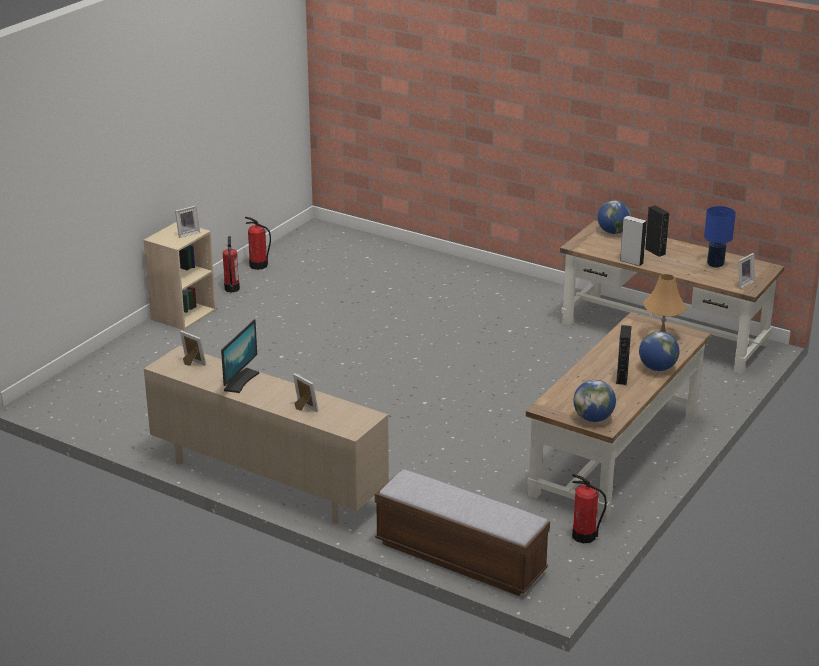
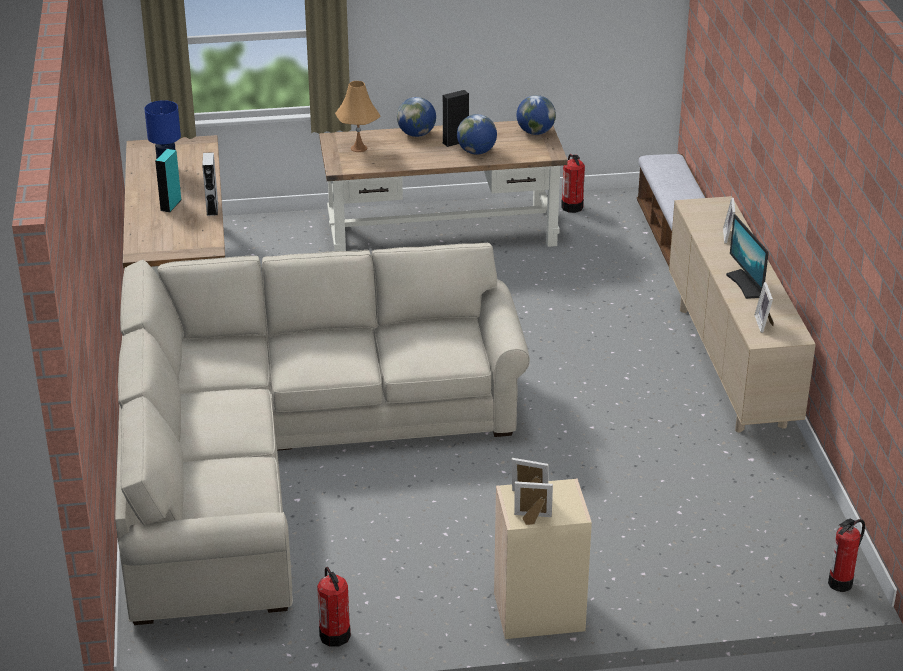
camera: 130 degrees left, 5 degrees up
(231, 289) = (426, 616): fire extinguisher -> fire extinguisher (840, 583)
(240, 381) = (746, 285): monitor -> monitor turned 90 degrees counterclockwise
(415, 300) = (285, 458): none -> beige sofa
(613, 232) = (146, 241): globe -> globe (476, 152)
(655, 251) = (171, 205): black speaker -> turquoise speaker
(742, 283) = (193, 147): picture frame -> picture frame (532, 519)

